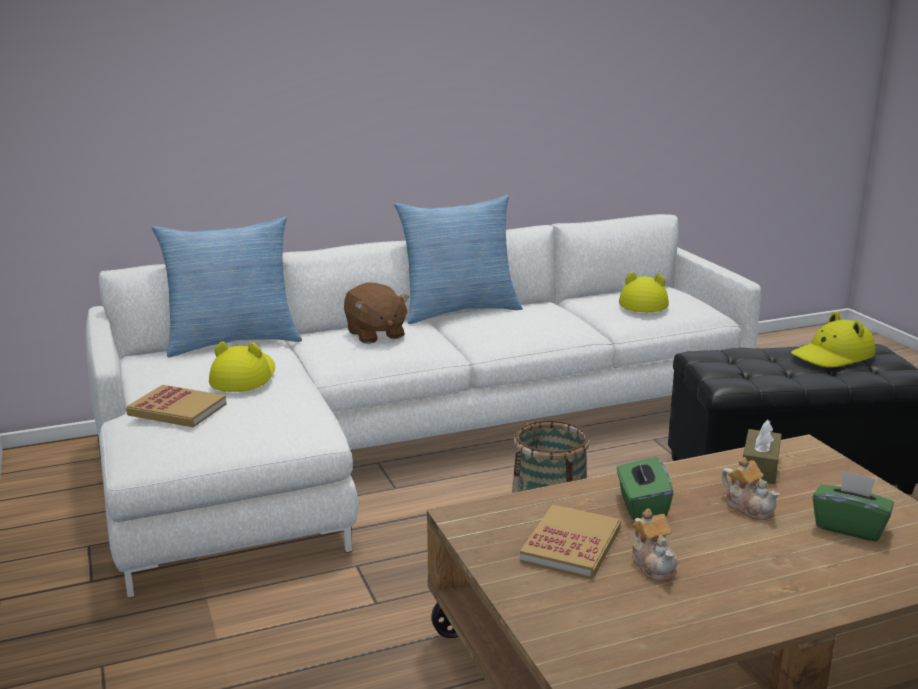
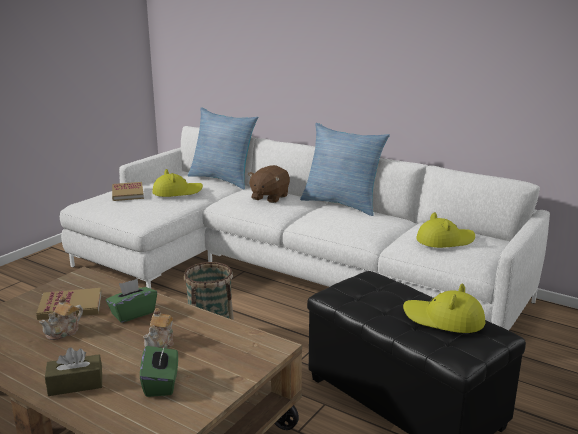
camera: 55 degrees right, 0 degrees up
(759, 468) = (223, 337): brown tissue box -> brown tissue box (75, 384)

